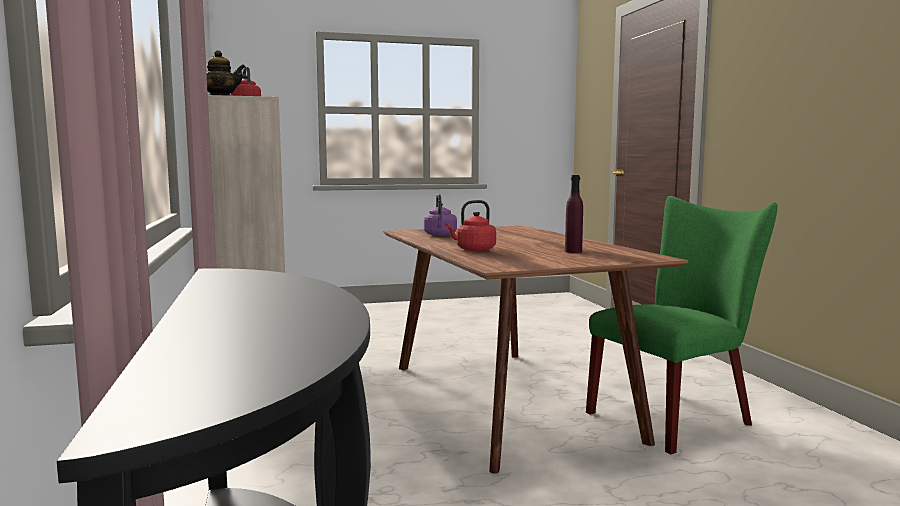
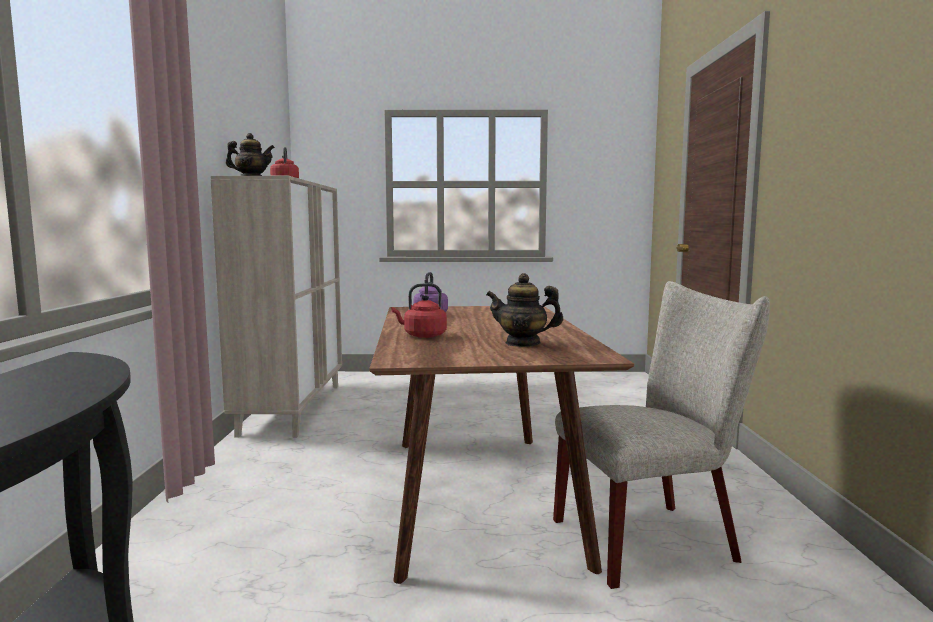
camera: 15 degrees right, 0 degrees up
(573, 251) = (523, 343): purple bottle -> teapot
(676, 417) = (654, 539): green chair -> beige chair

